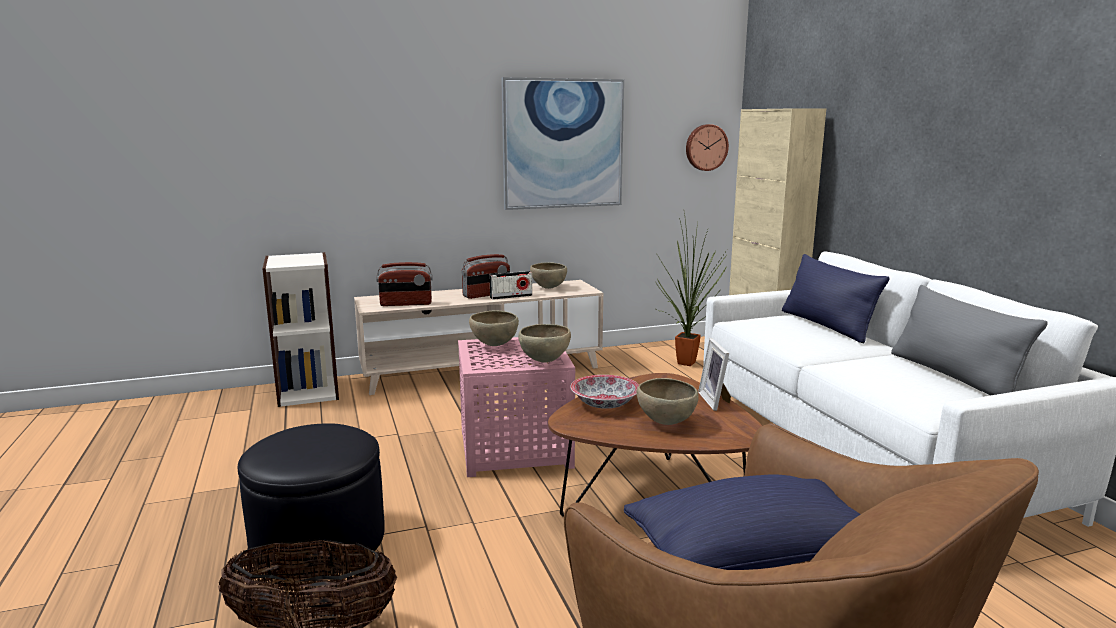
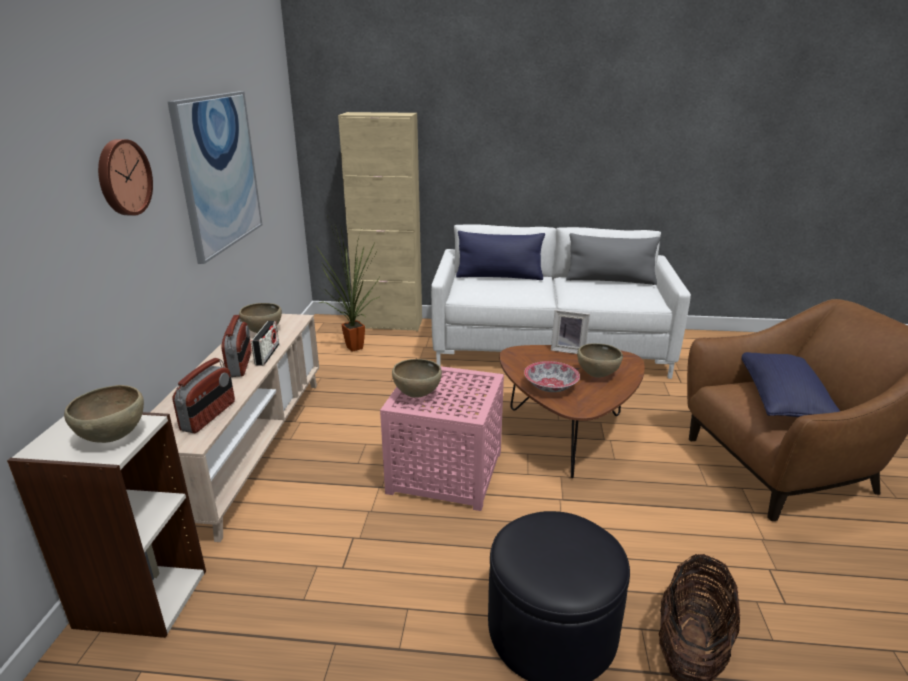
camera: 65 degrees left, 10 degrees up
(545, 361) = (480, 382): brown bowl -> brown bowl (113, 437)
(705, 147) = (285, 151): wall clock -> wall clock (122, 177)

